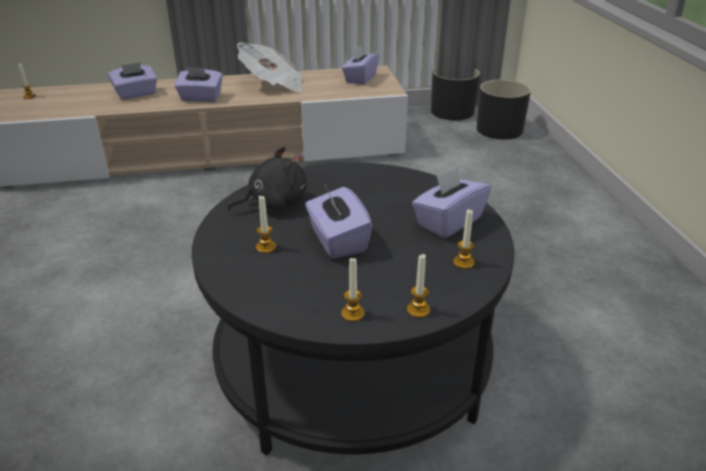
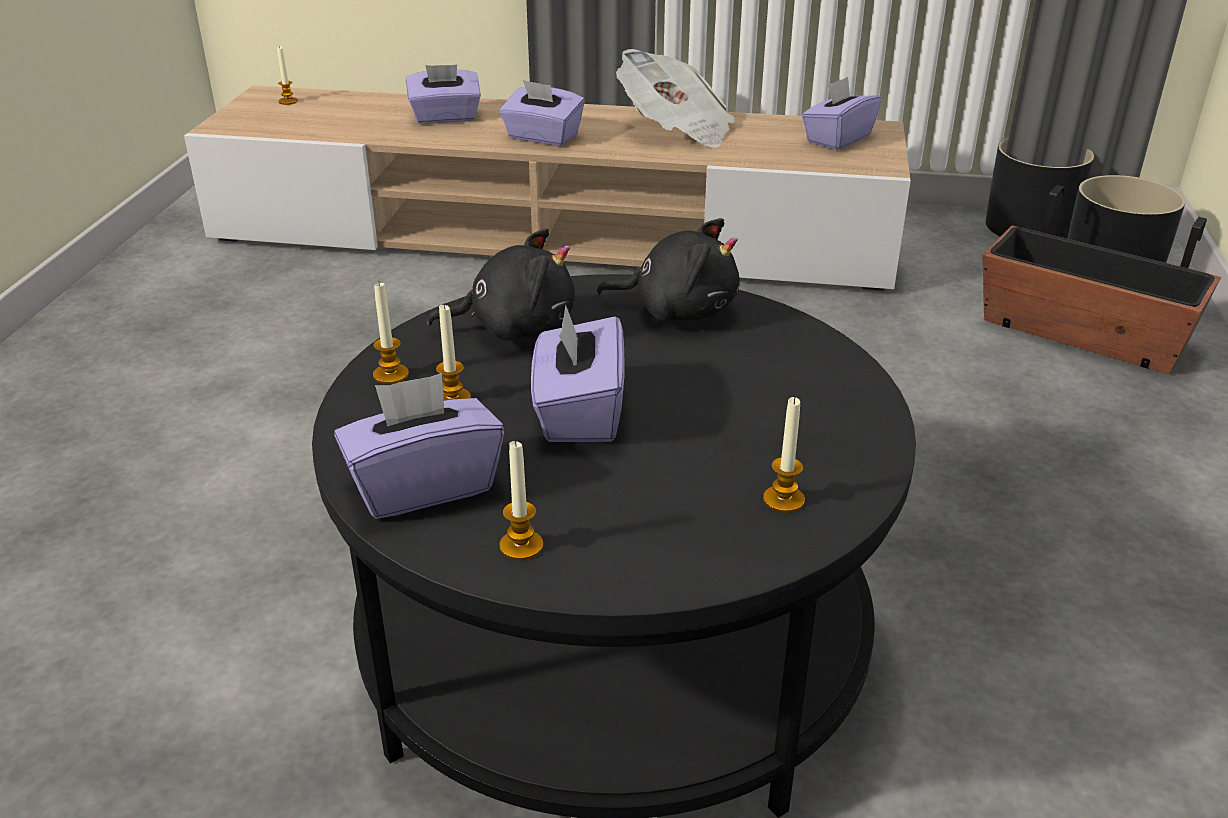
camera: 20 degrees right, 0 degrees up
(353, 179) = (678, 310): none -> black plush toy
(418, 310) = (641, 567): candle -> candle (391, 375)
(448, 222) = (803, 419): purple tissue box -> purple tissue box (423, 485)
(500, 160) = (1082, 334): none -> planter

